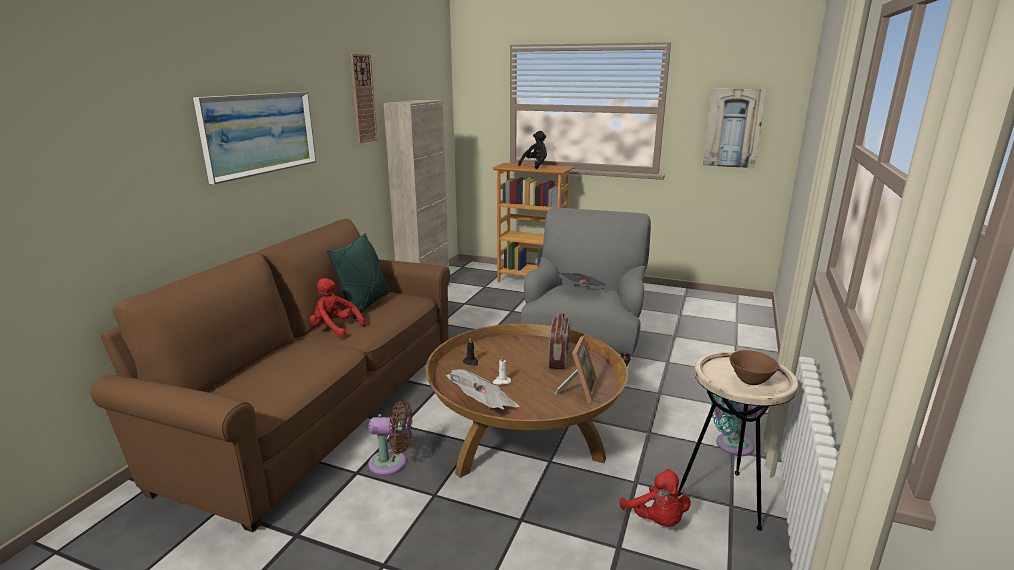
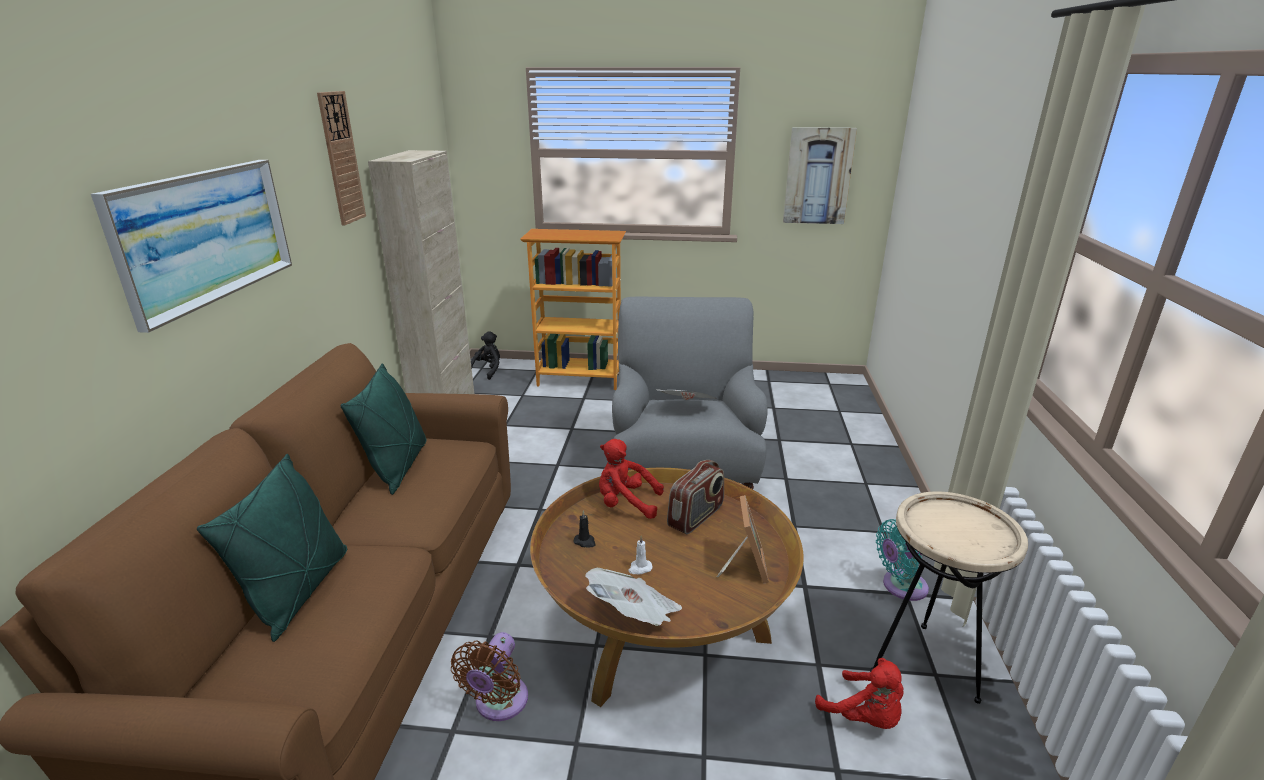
camera: 15 degrees left, 5 degrees up
(276, 360) = (299, 591): none -> green pillow
(335, 328) = (370, 517): red plush toy -> red plush toy (626, 503)
(392, 463) = (499, 704): brown fan -> brown fan turned 120 degrees clockwise
(535, 166) = (576, 232): black plush toy -> black plush toy (488, 371)
(559, 358) = (696, 517): radio -> radio turned 45 degrees clockwise
(750, 381) = (971, 537): brown bowl -> none

